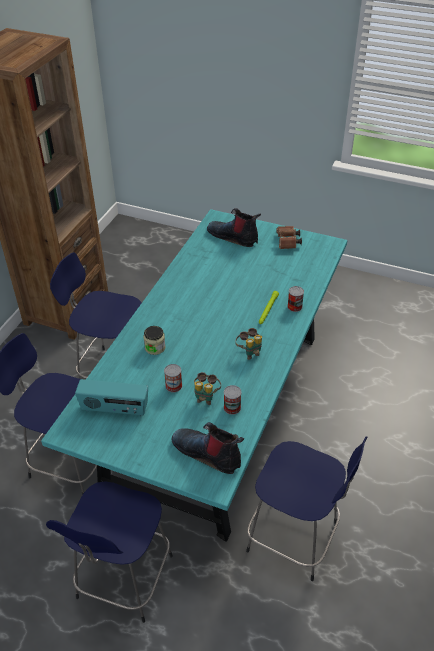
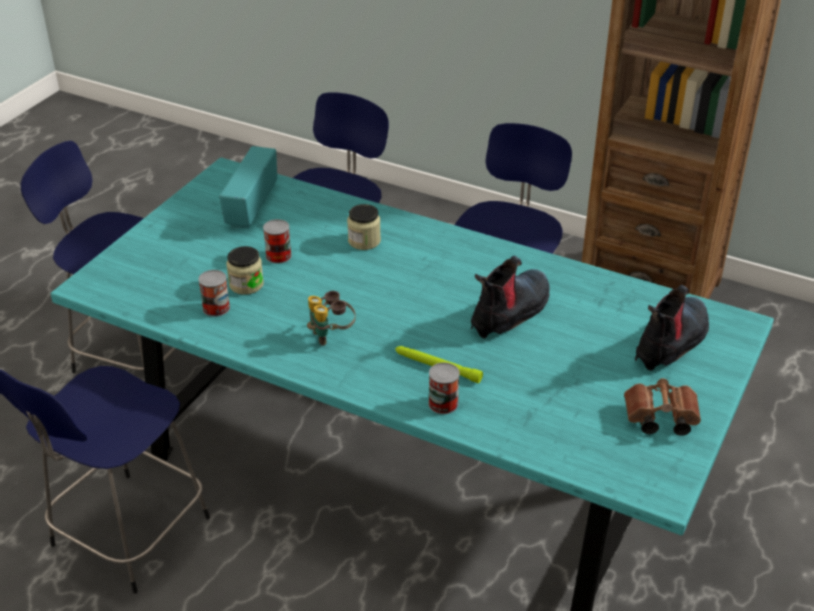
camera: 95 degrees right, 5 degrees down
(206, 397) = (246, 284): binoculars -> jar
(208, 453) = (141, 281): boot -> boot (511, 312)

